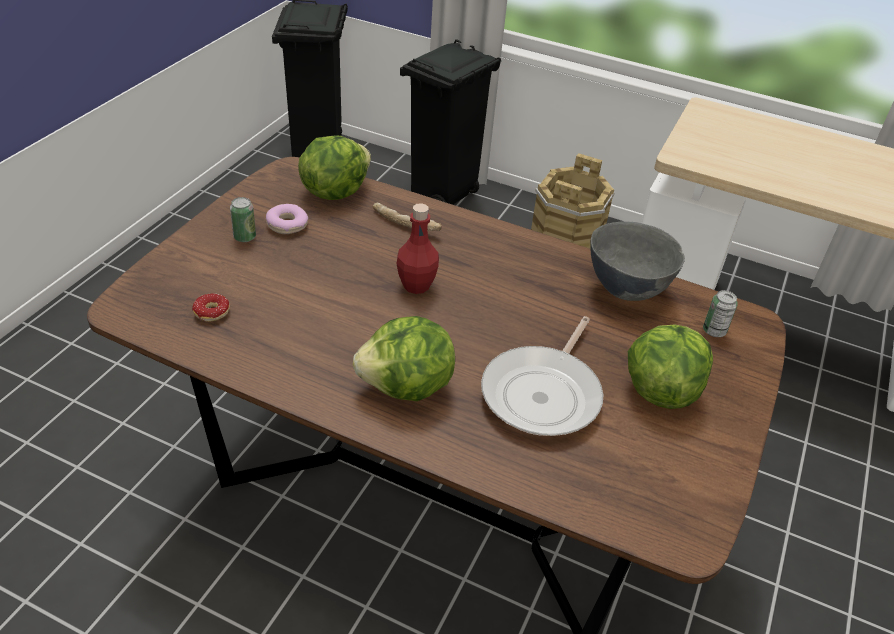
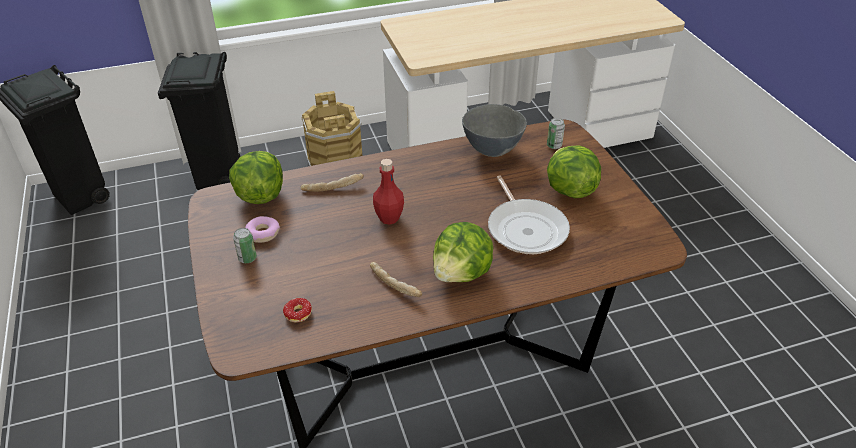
camera: 40 degrees left, 0 degrees up
(329, 350) = (395, 284): none -> bread

